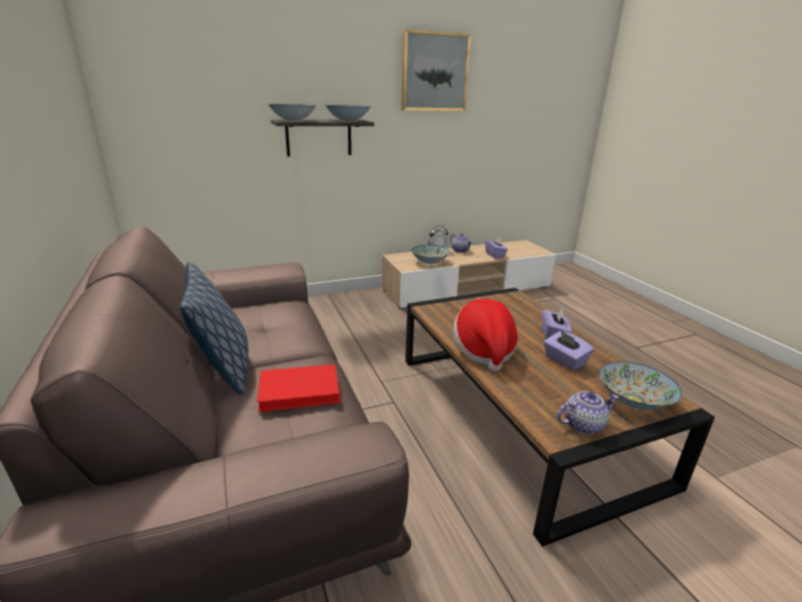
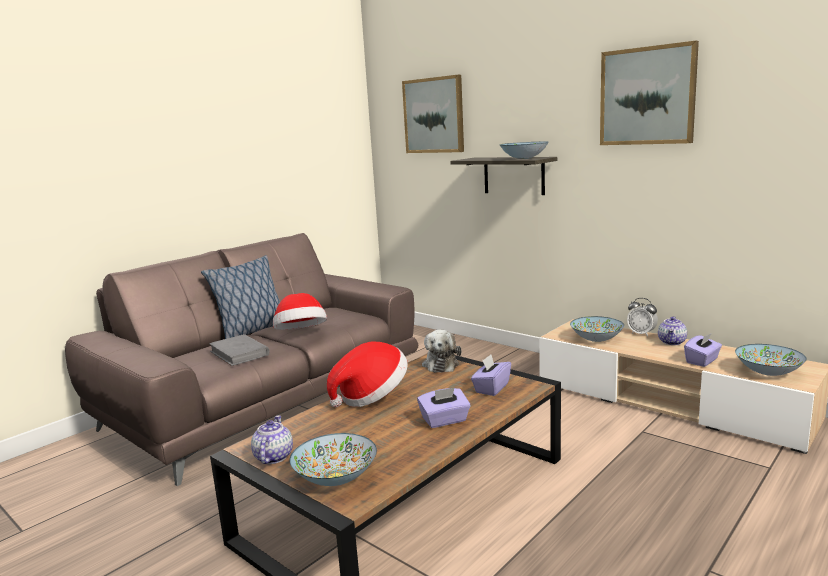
camera: 65 degrees right, 10 degrees down
(209, 67) = (434, 115): none -> picture
(293, 120) = (476, 158): bowl -> bowl (768, 372)
(294, 343) = (301, 334): none -> hat
(300, 391) = (239, 353): red book -> grey book
(443, 309) = (441, 364): none -> plush toy
(564, 361) = (389, 433): purple tissue box -> purple tissue box (491, 388)
(583, 424) = (273, 457): teapot -> teapot turned 135 degrees counterclockwise

